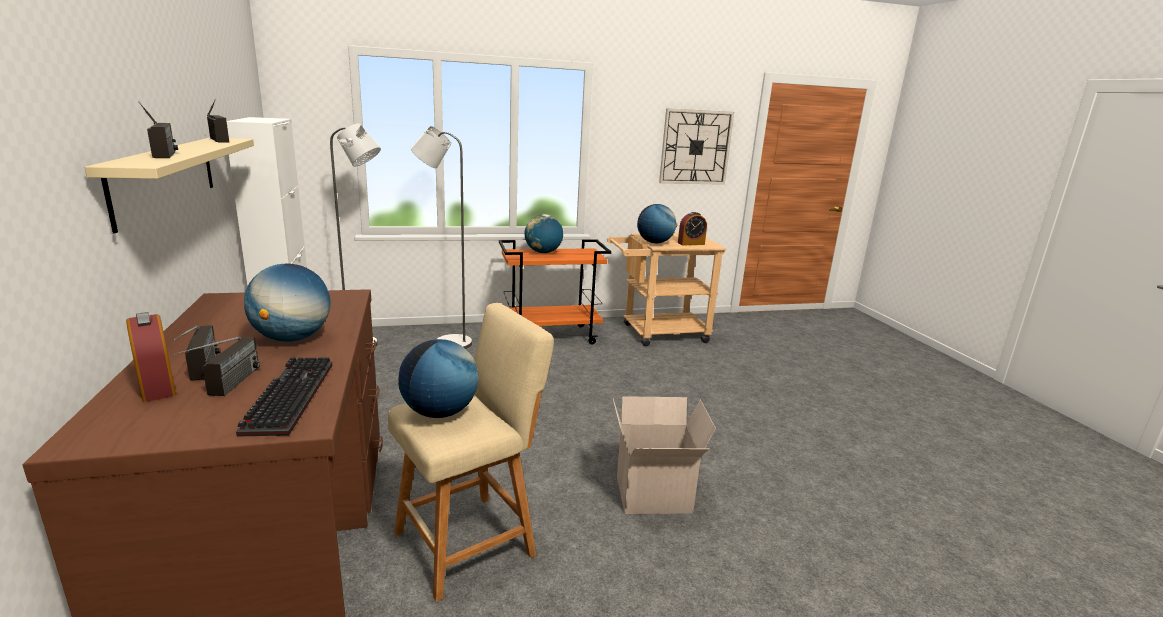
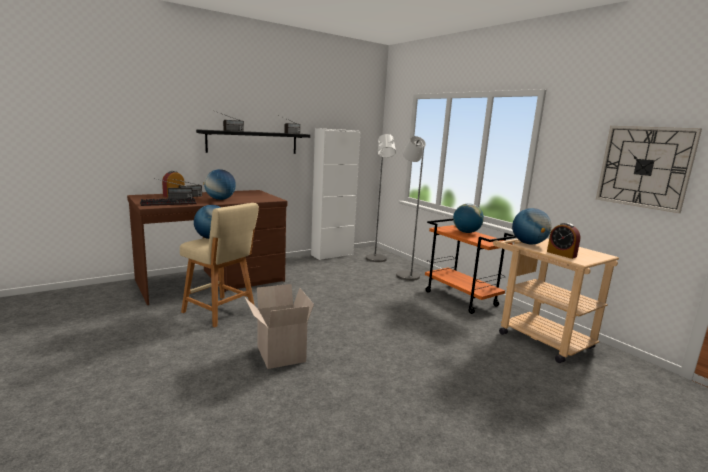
camera: 70 degrees right, 5 degrees down
(166, 177) = (253, 142): beige shelf -> black shelf

